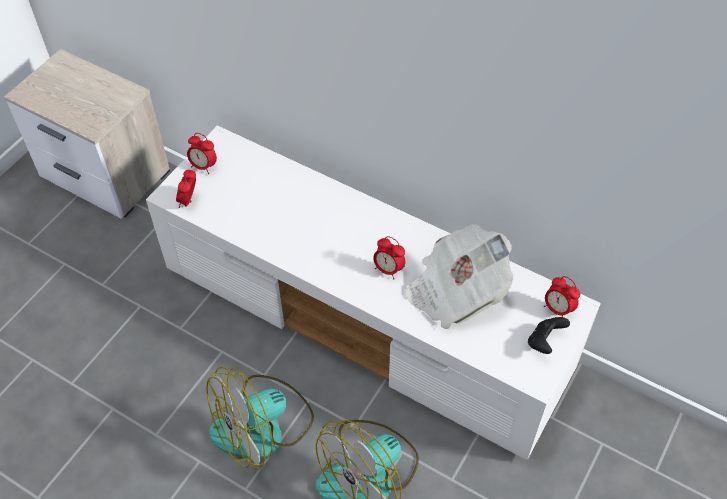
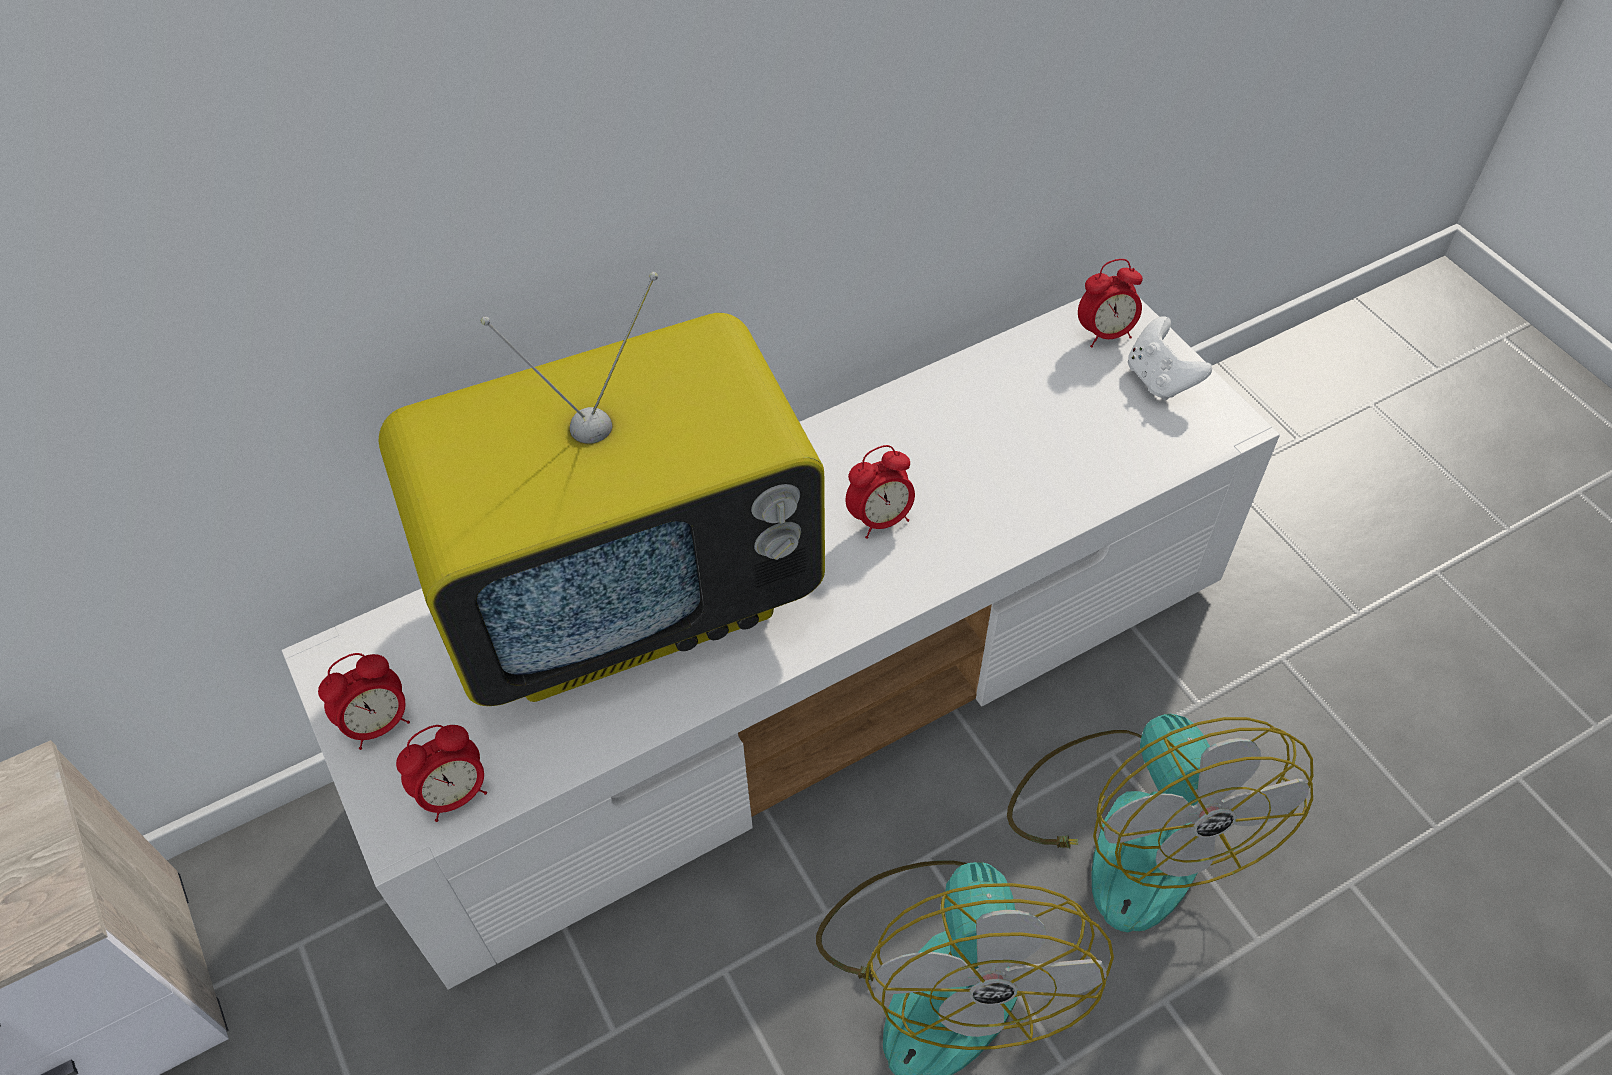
camera: 60 degrees left, 0 degrees up
(189, 201) = (454, 794): alarm clock -> alarm clock turned 75 degrees counterclockwise
(300, 208) = (631, 594): none -> television
(456, 291) = (989, 445): newspaper -> none
(544, 342) = (1160, 379): black game controller -> white game controller

